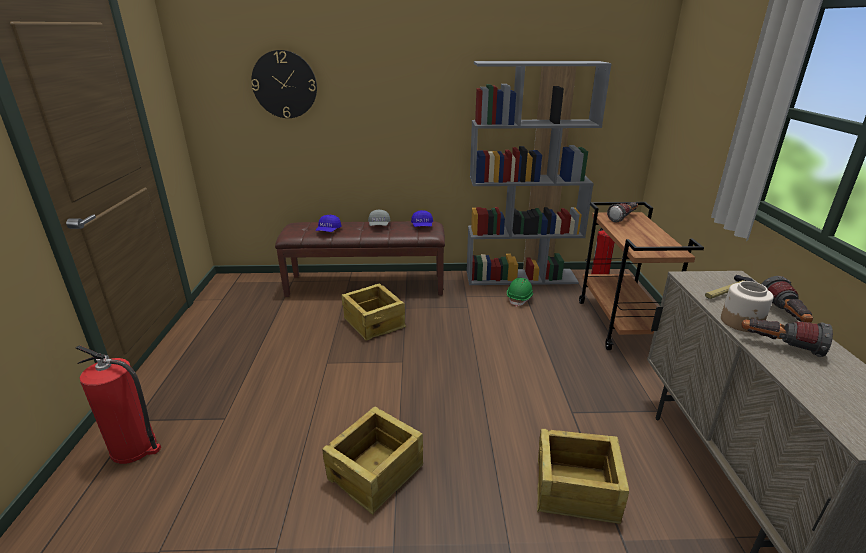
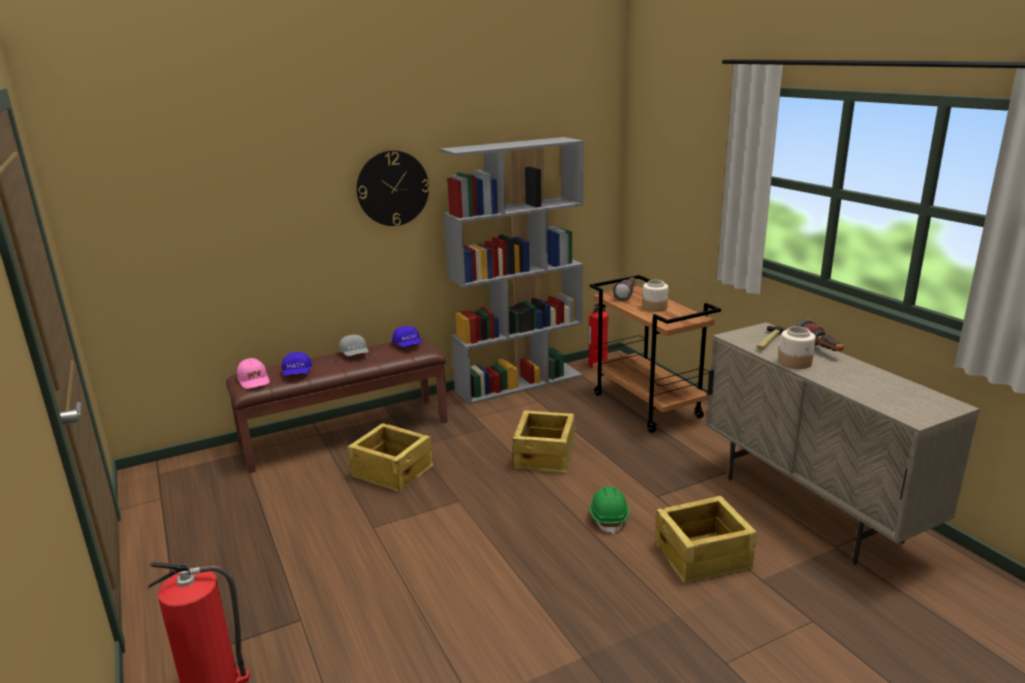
camera: 25 degrees left, 5 degrees down
(284, 84) = (212, 198): wall clock -> wall clock (392, 188)
(297, 230) = (254, 380): none -> pink cap
(376, 472) = (517, 607): crate -> crate (545, 455)
(520, 298) = (534, 405): green hard hat -> green hard hat (609, 518)
(641, 234) = (655, 307): none -> jar
(779, 346) = (831, 373): flashlight -> none

